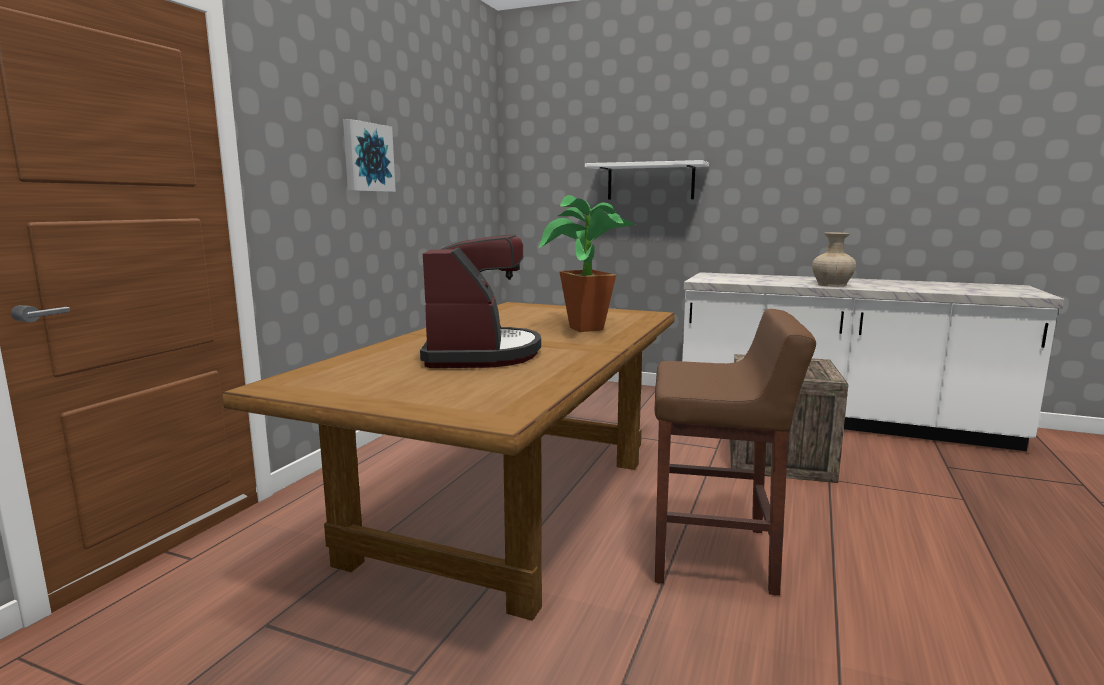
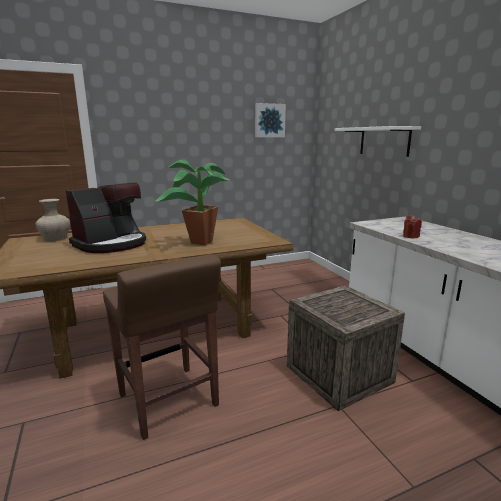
camera: 45 degrees right, 5 degrees up
(367, 157) = (180, 131): picture -> picture (269, 120)
(775, 283) = (410, 236): none -> red candle
(831, 285) = (453, 248): beige vase -> beige vase (55, 238)

